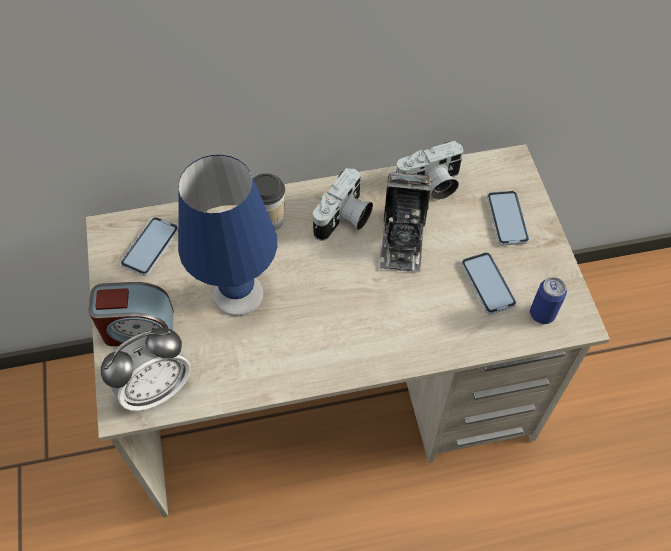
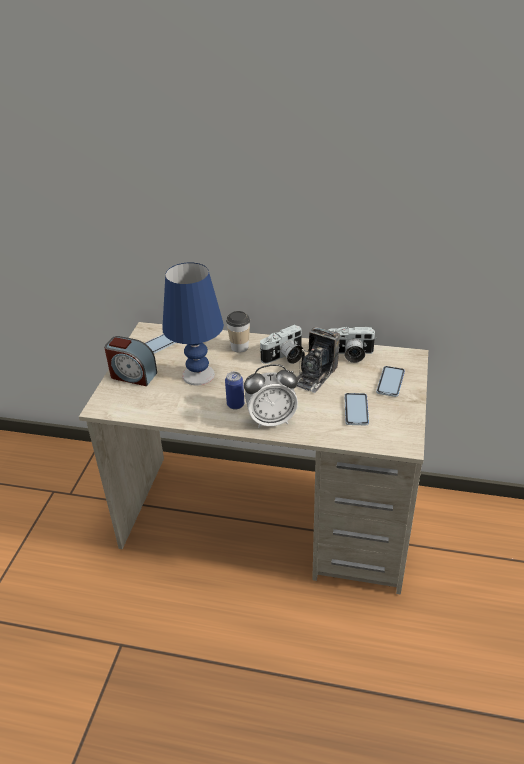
camera: 25 degrees right, 20 degrees down
(155, 388) = (123, 403): alarm clock -> alarm clock (271, 420)
(542, 314) = (383, 434): can -> can (235, 404)

